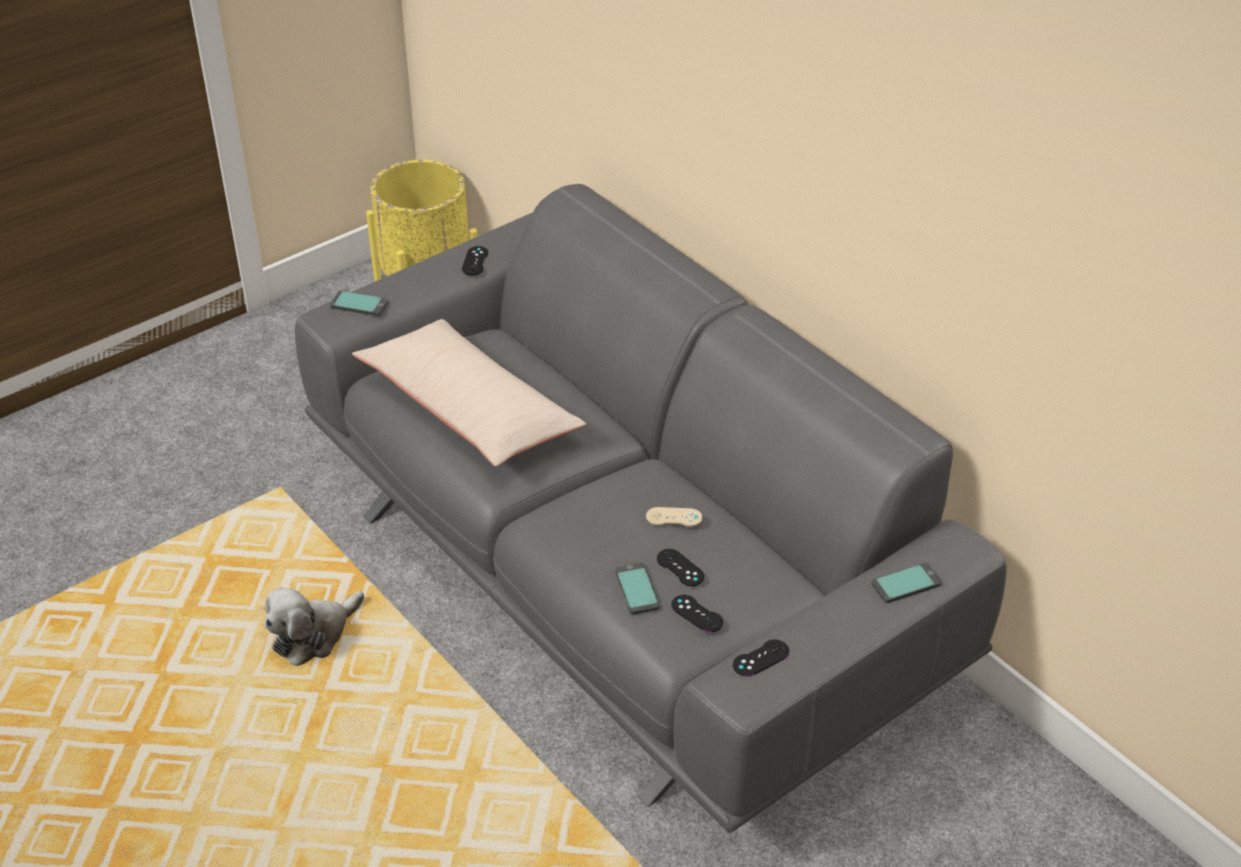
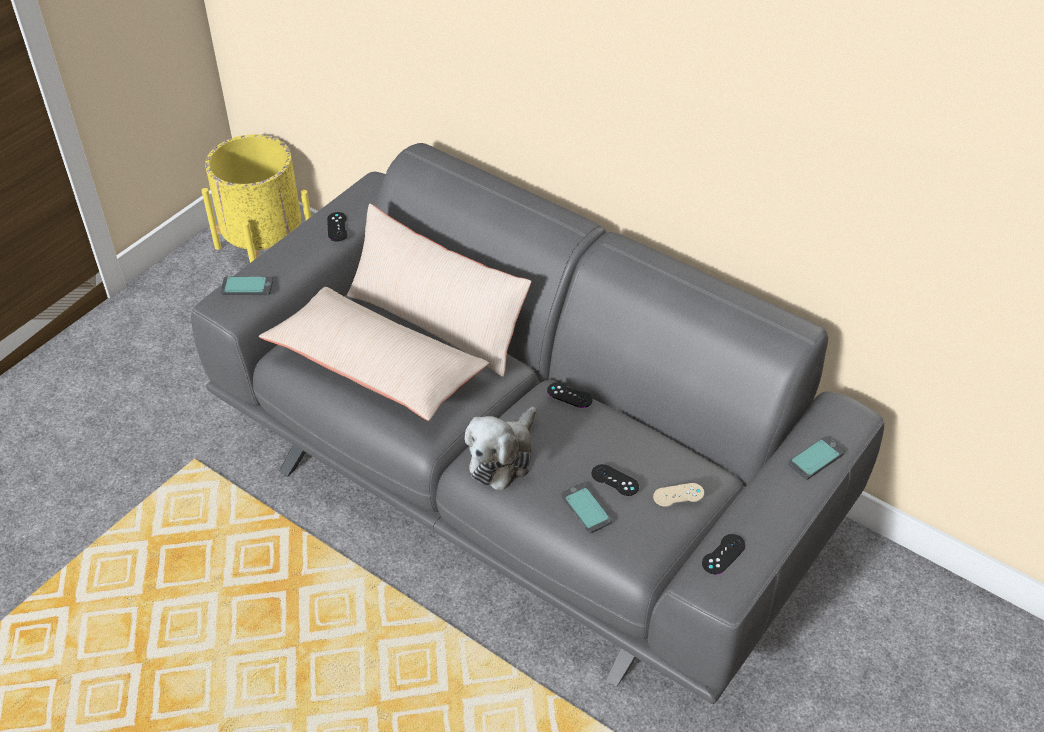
camera: 15 degrees left, 5 degrees up
(313, 635) = (272, 593): plush toy -> plush toy (503, 457)
(554, 377) = (437, 321): none -> beige pillow
(674, 517) = (591, 433): beige game controller -> beige game controller (678, 495)
(697, 614) = (644, 520): black game controller -> black game controller (569, 395)

